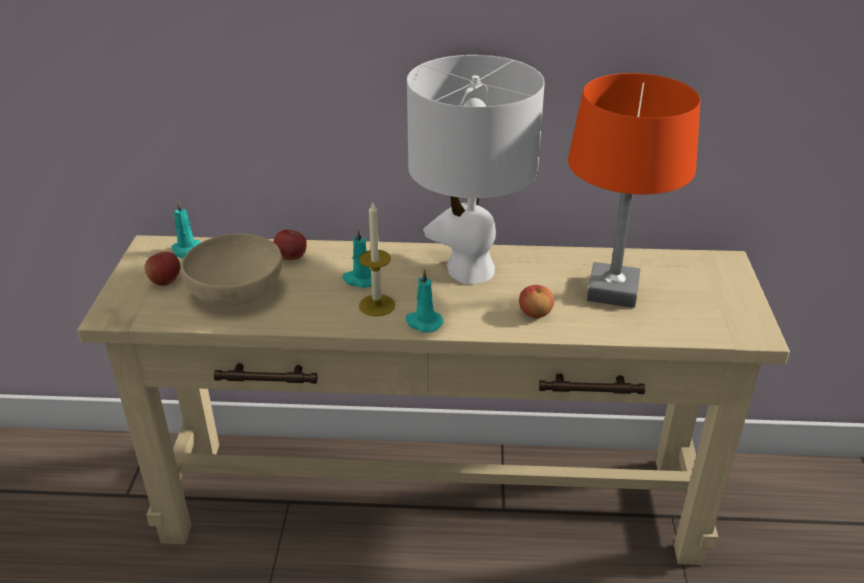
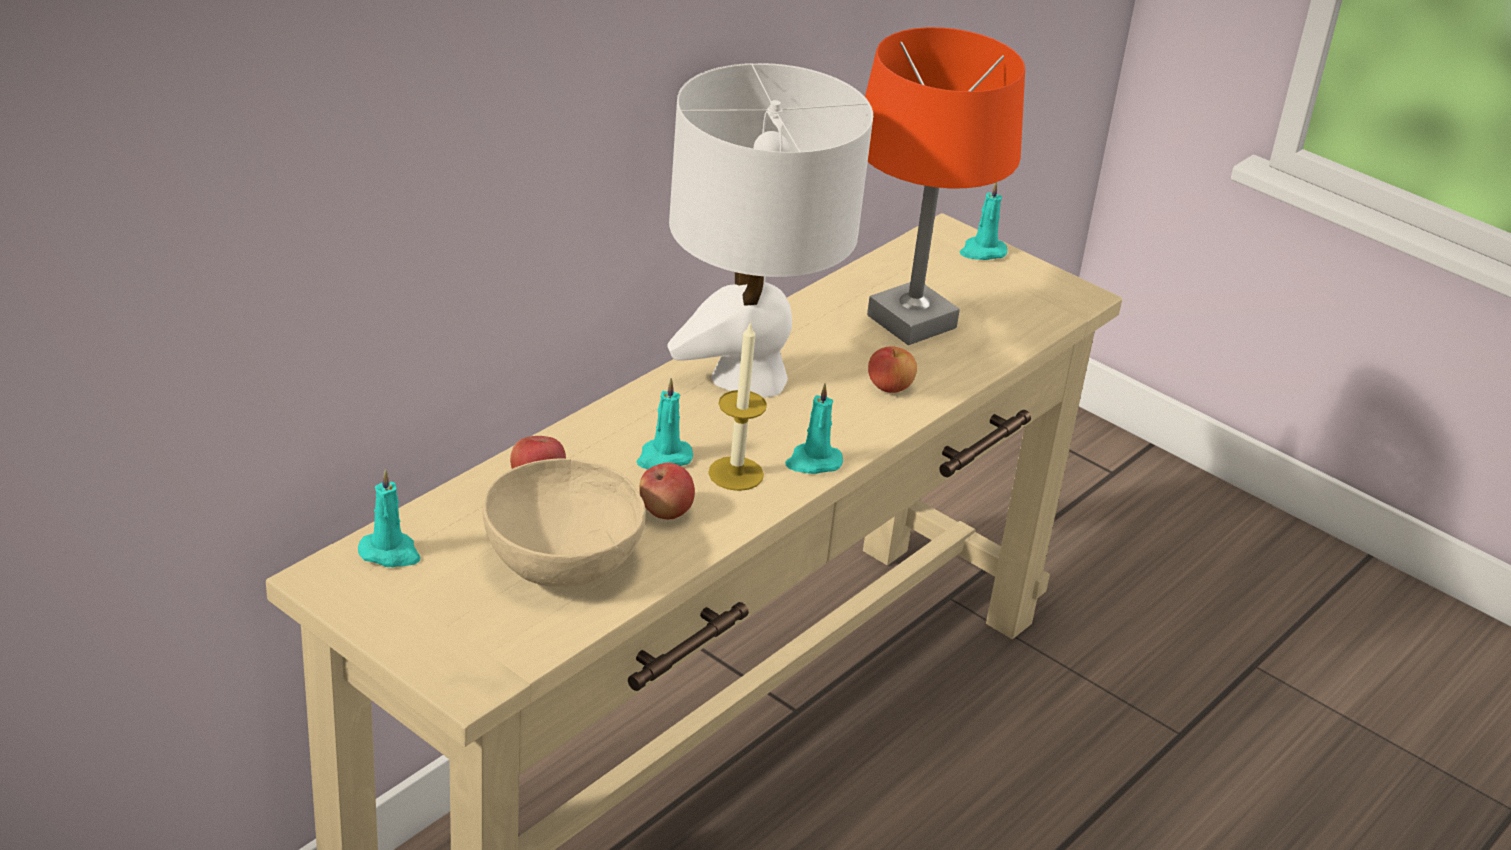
camera: 55 degrees left, 0 degrees up
(165, 281) = (447, 604): apple -> apple (665, 512)
(731, 280) = (982, 252): none -> turquoise candle

